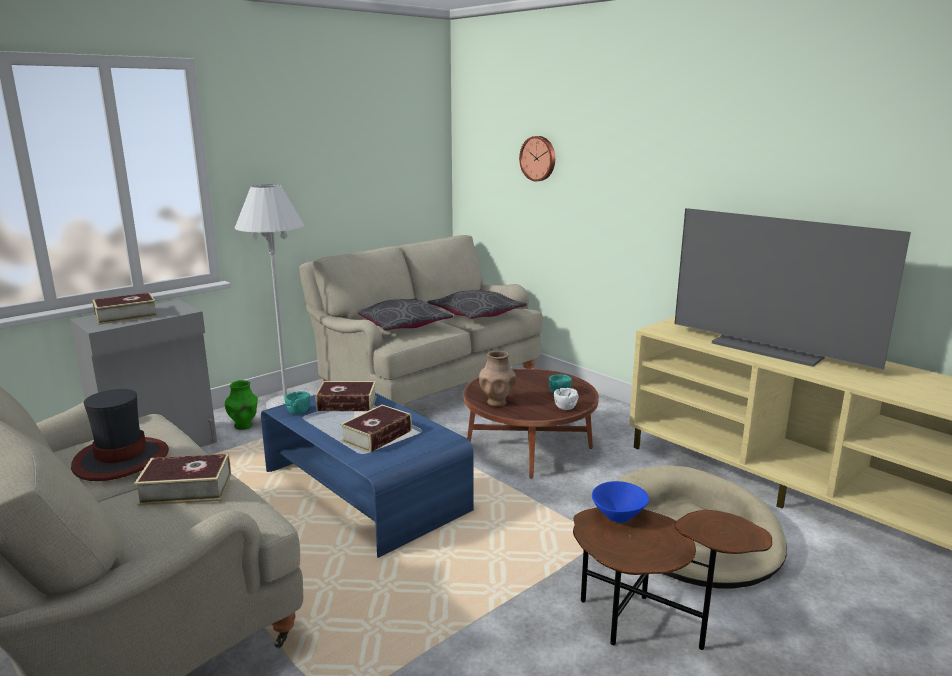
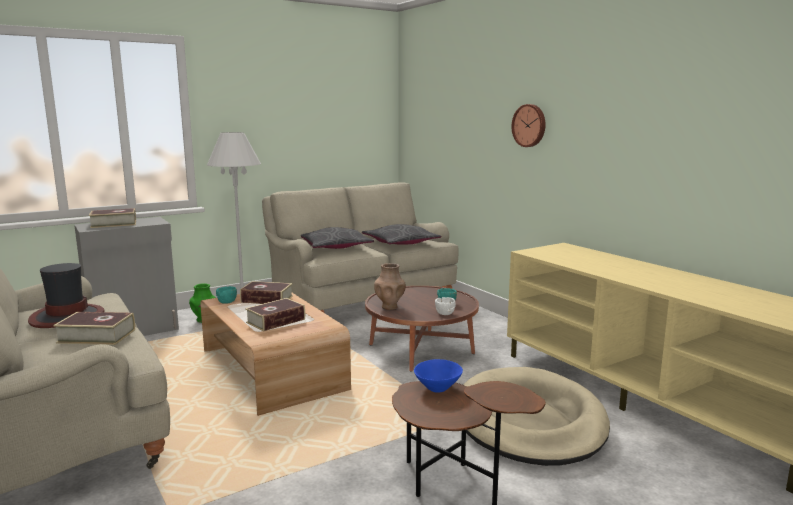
camera: 10 degrees right, 5 degrees down
(364, 490) = (272, 369): blue coffee table -> brown coffee table
(538, 158) = (457, 117): wall clock -> wall clock (530, 125)
(771, 348) = (621, 268): television -> none

